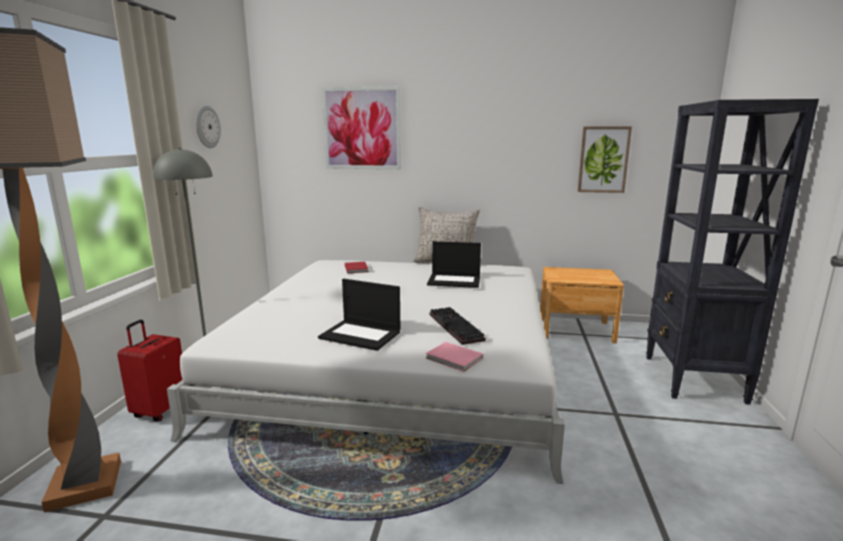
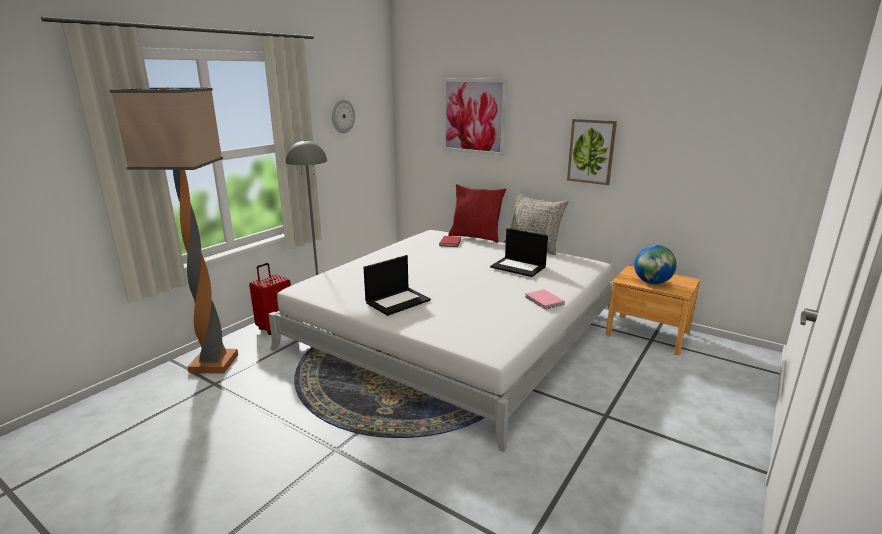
camera: 25 degrees right, 5 degrees up
(361, 335) = (398, 301): laptop -> laptop turned 90 degrees counterclockwise
(377, 260) = (476, 236): none -> red pillow
(453, 327) = (473, 308): keyboard -> none
(454, 359) = (445, 334): pink book -> pink book (544, 301)
(580, 277) = (652, 282): none -> globe
(603, 159) = (701, 162): picture -> picture (591, 151)
(693, 379) = (724, 407): black bookcase -> none

